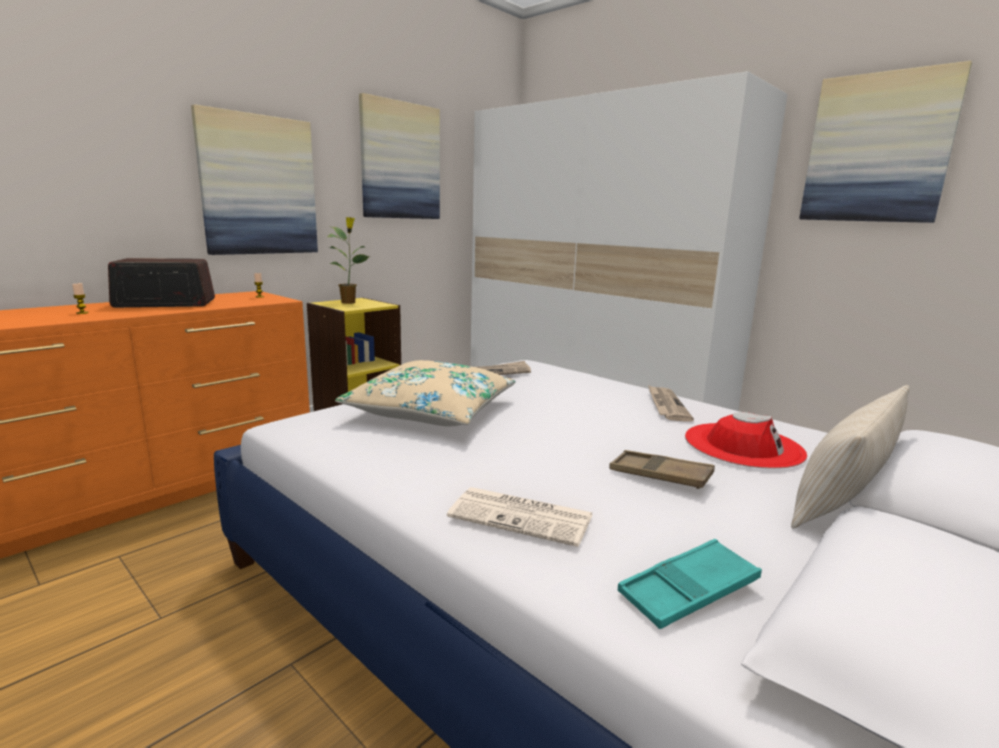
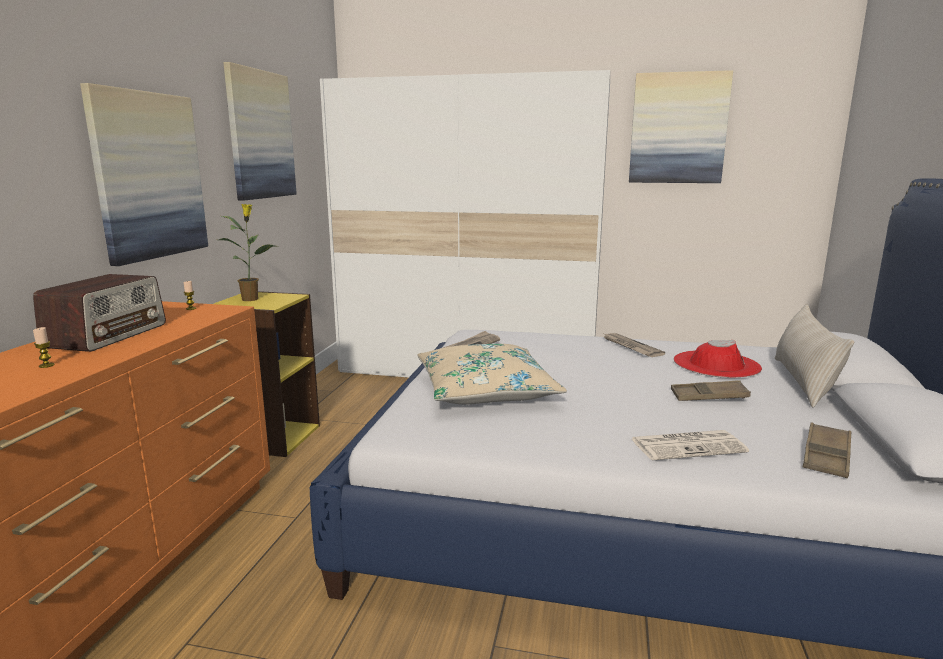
camera: 30 degrees left, 0 degrees up
(165, 303) = (107, 335): radio -> radio turned 150 degrees clockwise
(688, 591) = (826, 456): turquoise tray -> brown tray

